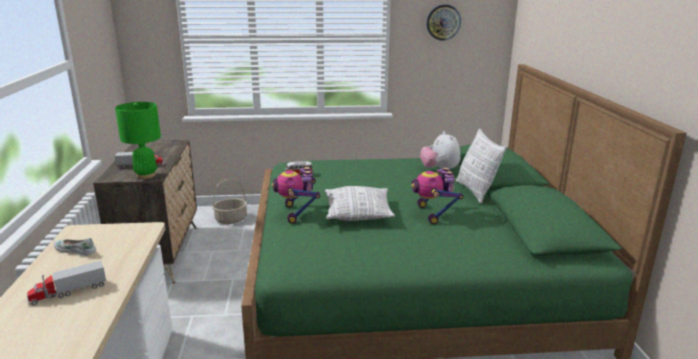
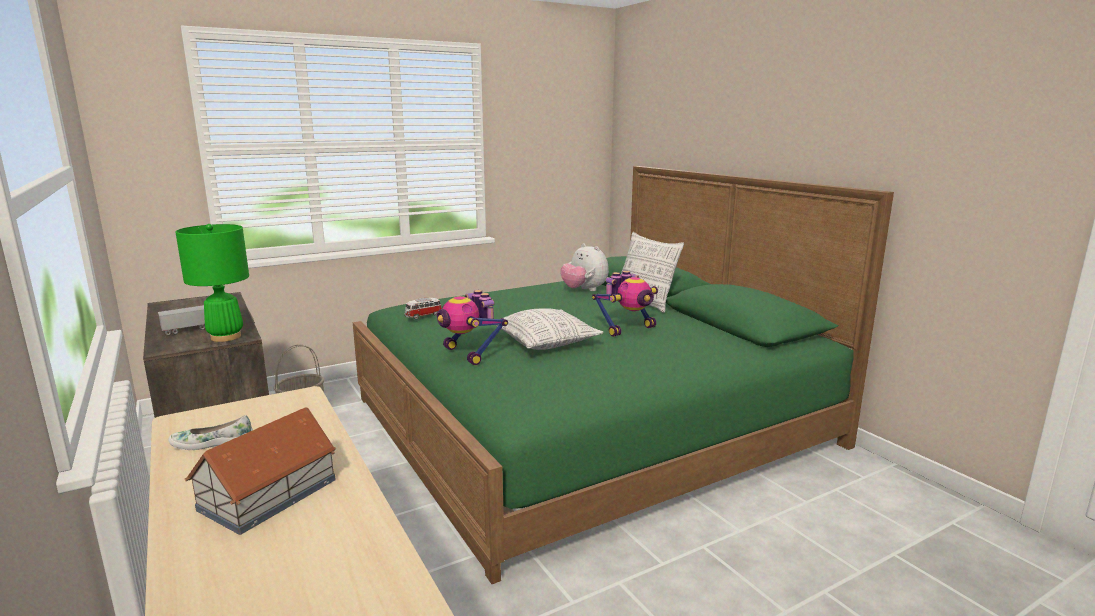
camera: 25 degrees left, 5 degrees down
(68, 292) = (270, 494): toy truck -> toy house
(433, 214) = (627, 329): toy robot -> toy robot turned 90 degrees counterclockwise
(443, 22) = (541, 124): wall clock -> none

